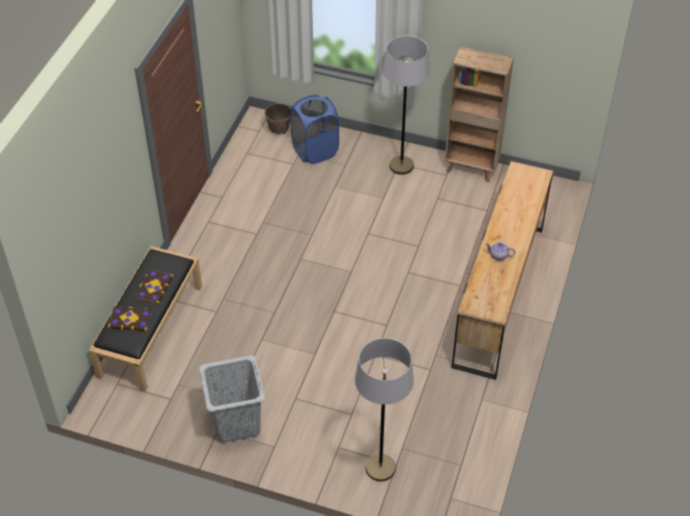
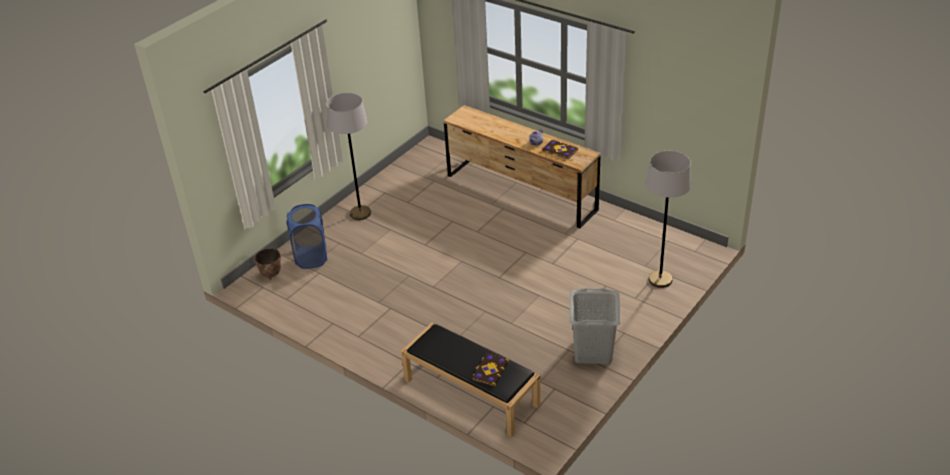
camera: 70 degrees left, 10 degrees down
(153, 288) = (458, 351): book -> book (559, 150)
(471, 168) = (386, 179): brown bookcase -> none

